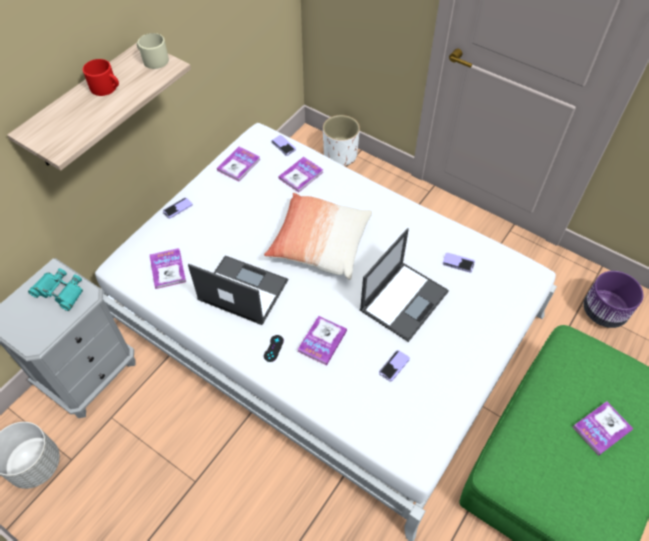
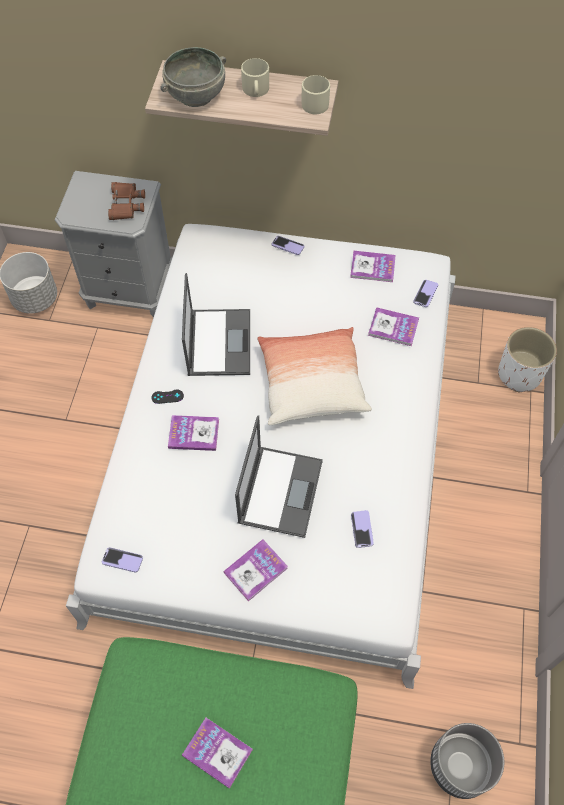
camera: 65 degrees right, 5 degrees up
(60, 292) = (126, 204): turquoise binoculars -> brown binoculars
(77, 126) = (196, 96): none -> grey bowl
(106, 88) = (256, 90): red mug -> beige mug
(168, 269) = (213, 273): book -> book (255, 570)
(394, 366) = (195, 510): phone -> phone (122, 560)
(404, 300) = (280, 490): laptop -> laptop turned 90 degrees counterclockwise
(603, 311) = (460, 765): purple planter -> grey planter

